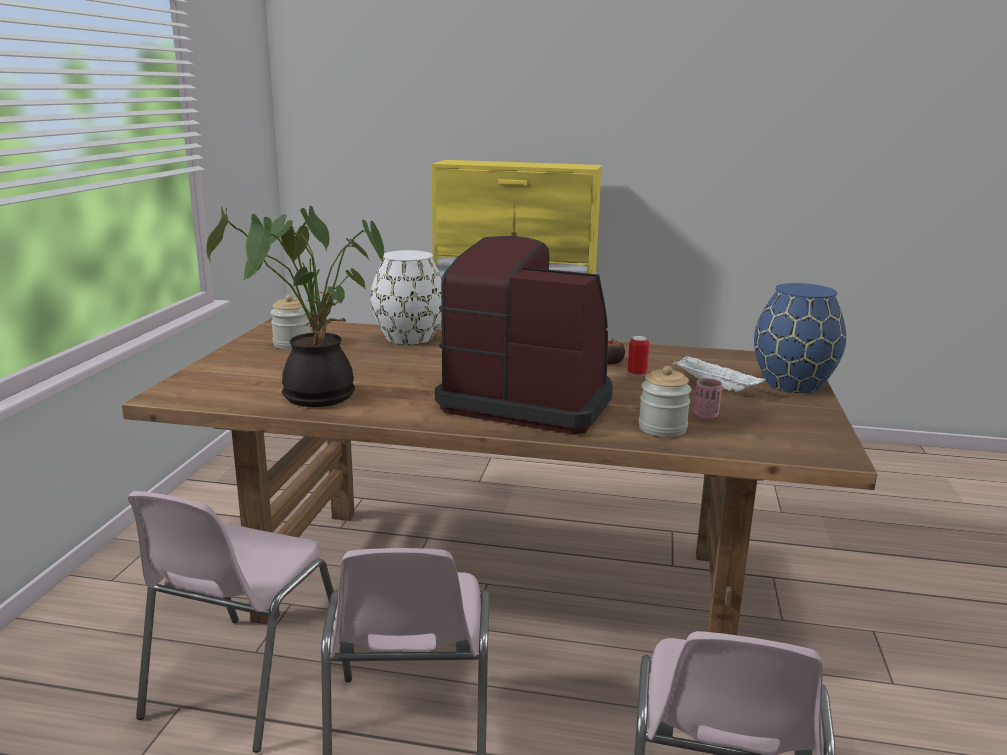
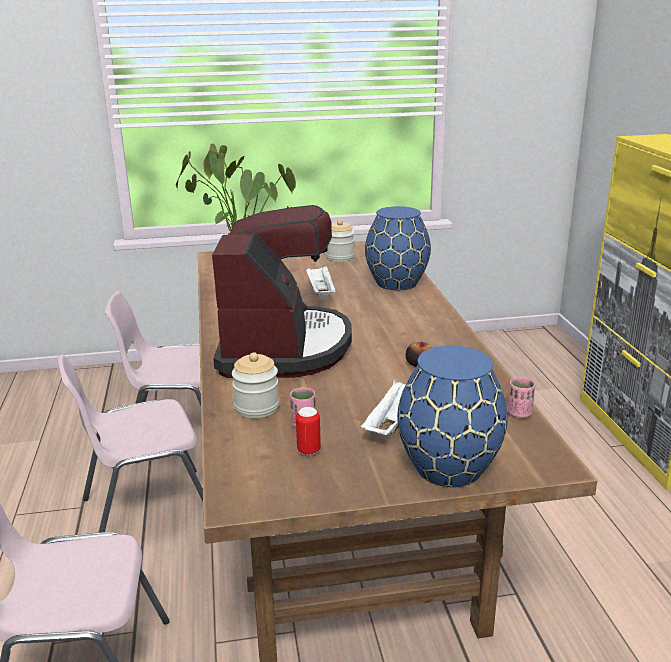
camera: 70 degrees right, 5 degrees up
(388, 366) = (320, 291): none -> white tray
(409, 337) = (397, 283): white vase -> blue vase
(637, 374) = (396, 380): can -> can (308, 450)
(716, 352) = (519, 413): none -> pink cup

